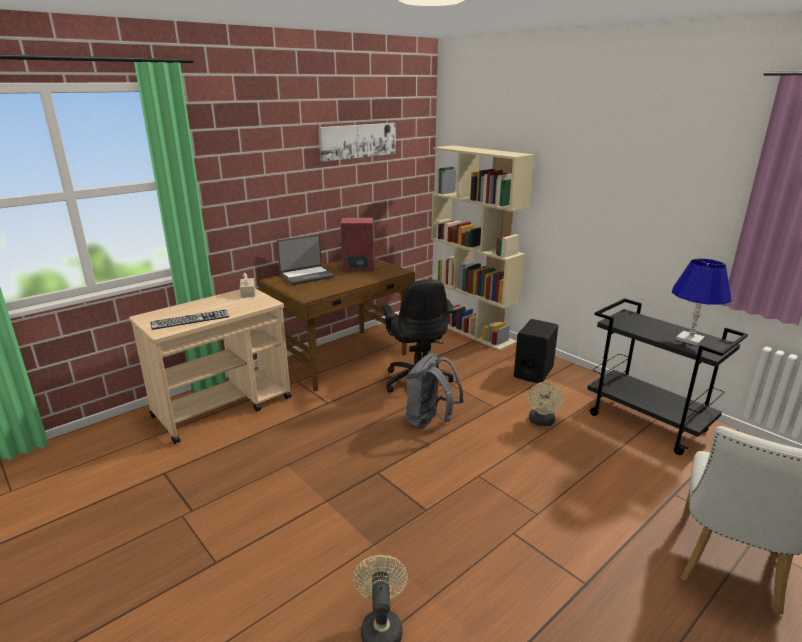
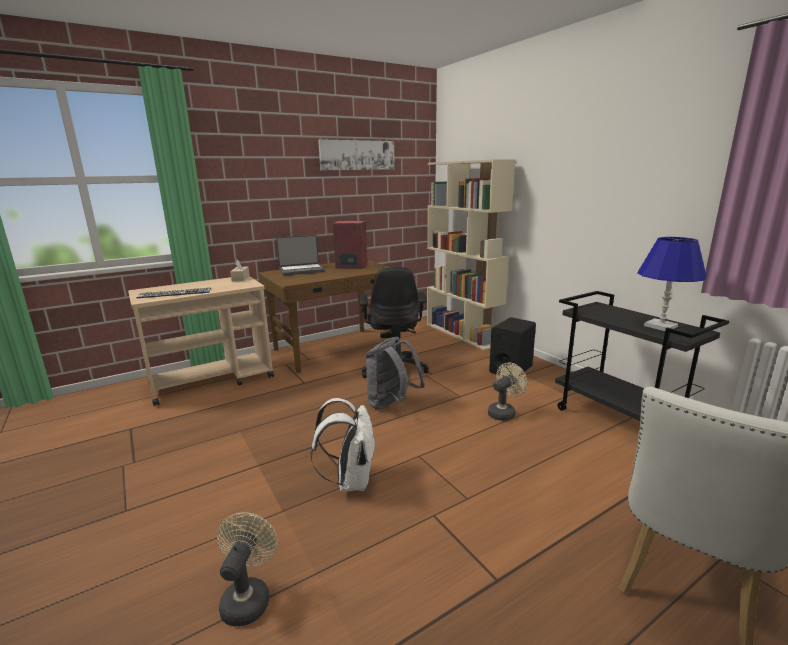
camera: 10 degrees right, 5 degrees down
(424, 507) = (350, 480): none -> white backpack
(542, 422) = (504, 412): beige fan -> beige fan turned 150 degrees counterclockwise

